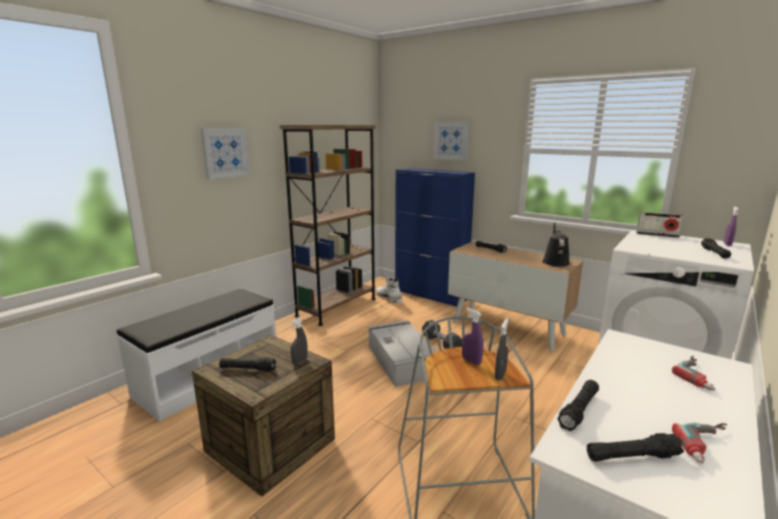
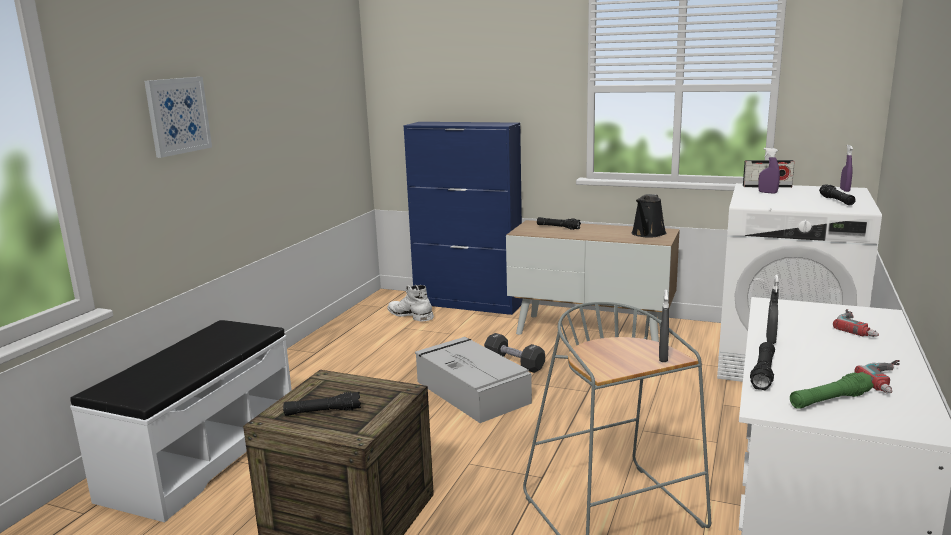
camera: 15 degrees left, 0 degrees up
(300, 361) = (386, 392): grey spray bottle -> grey spray bottle (770, 340)
(337, 307) = (340, 338): brown bookcase -> none
(451, 140) = (481, 79): picture -> none
(471, 361) = (622, 350): purple spray bottle -> purple spray bottle (767, 192)
(555, 262) = (647, 234): black watering can -> black watering can turned 150 degrees counterclockwise
(632, 457) = (829, 400): black flashlight -> green flashlight

